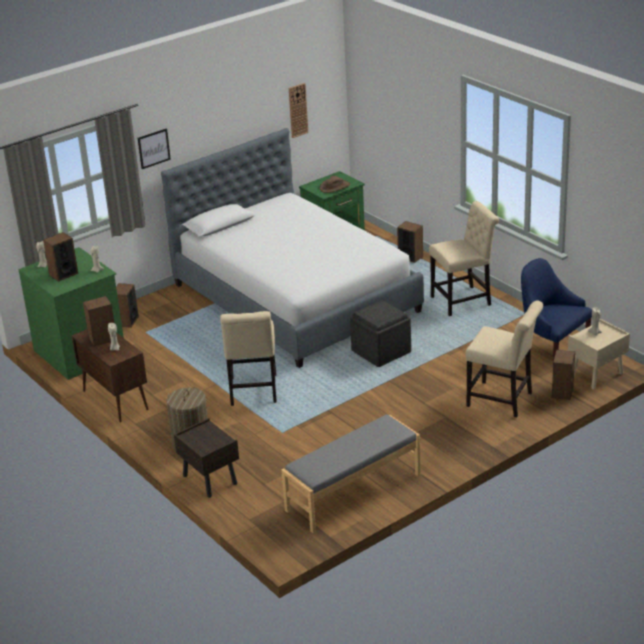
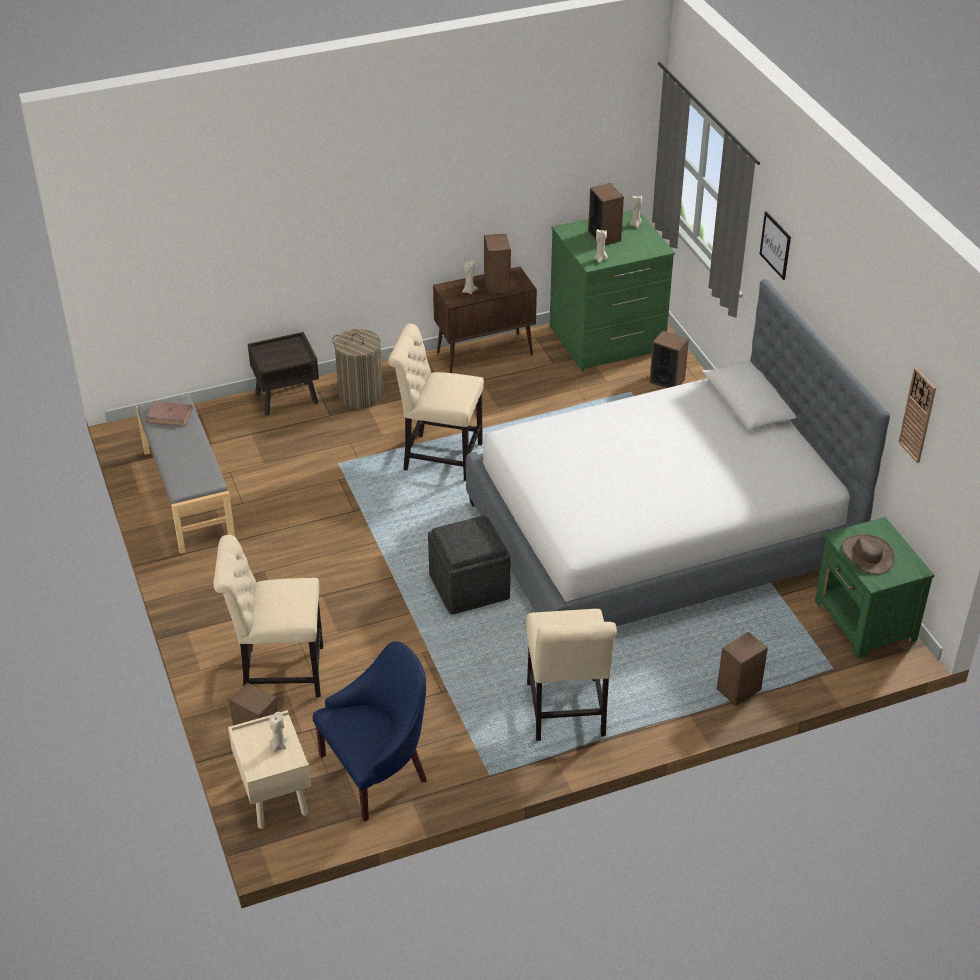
camera: 105 degrees right, 10 degrees up
(319, 464) = (169, 416): none -> brown book
(503, 400) = (278, 672): beige chair -> beige chair turned 45 degrees clockwise

